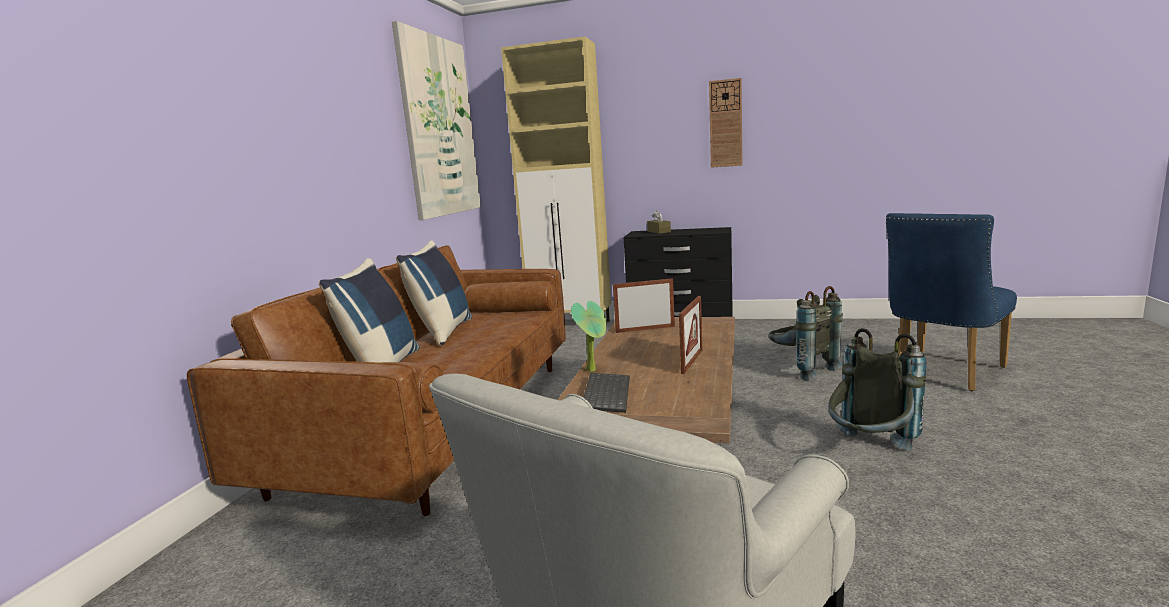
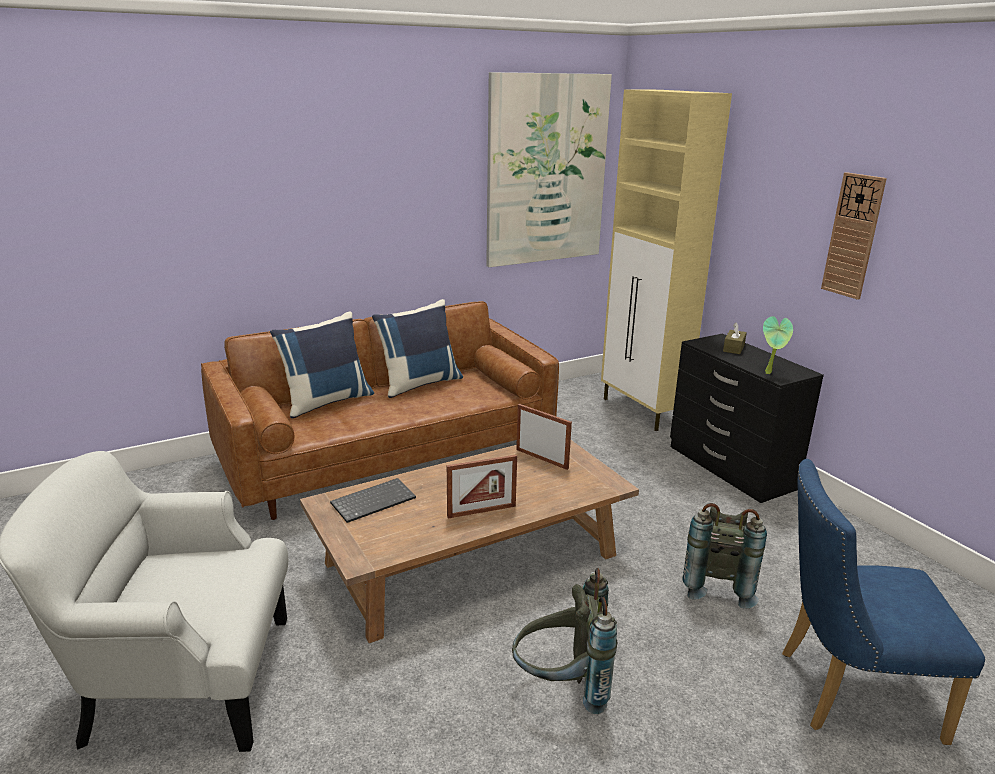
camera: 45 degrees right, 10 degrees up
(593, 369) = (418, 476): potted plant -> potted plant (770, 373)

